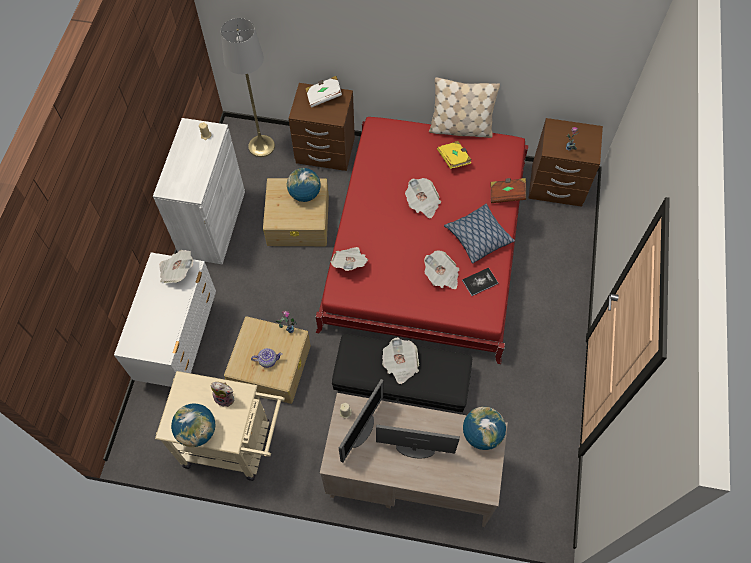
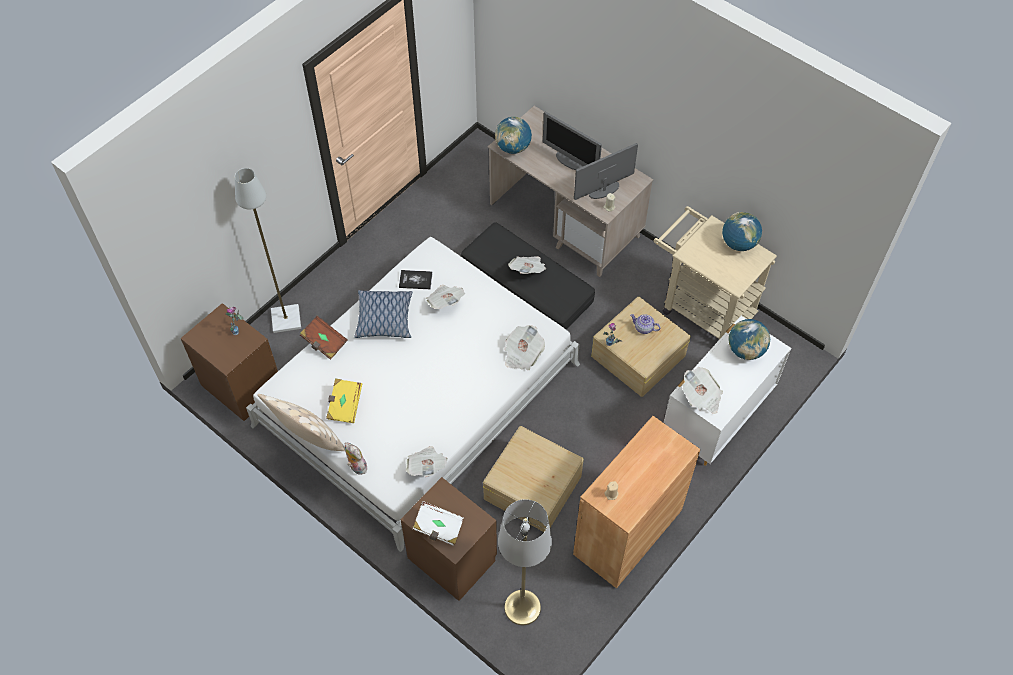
camera: 150 degrees left, 5 degrees down
(213, 223) = (628, 532): white cabinet -> brown cabinet
(226, 398) = (704, 256): plush toy -> plush toy (356, 466)
(305, 194) = (517, 474): globe -> globe (745, 350)
(422, 203) = (412, 375): newspaper -> newspaper (427, 466)
(425, 243) = (418, 394): red bed -> white bed
(572, 249) = (285, 319): none -> grey floor lamp

